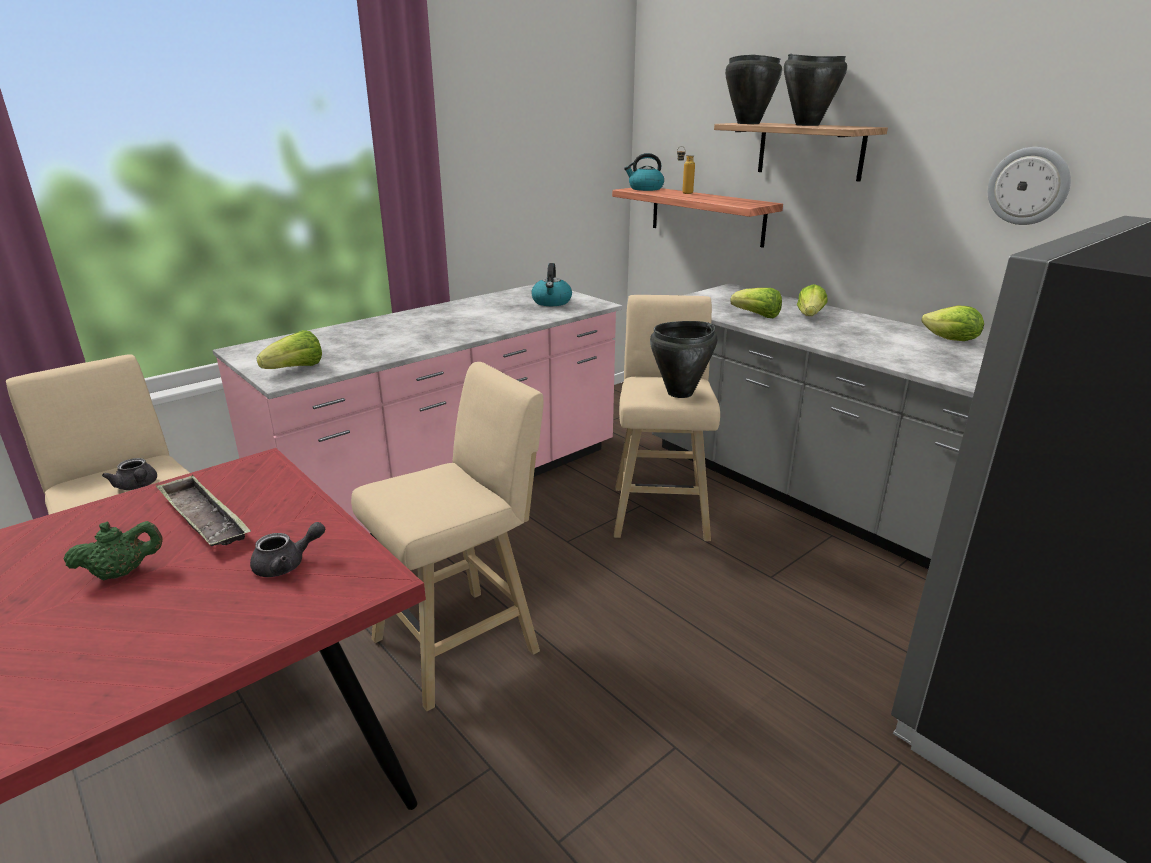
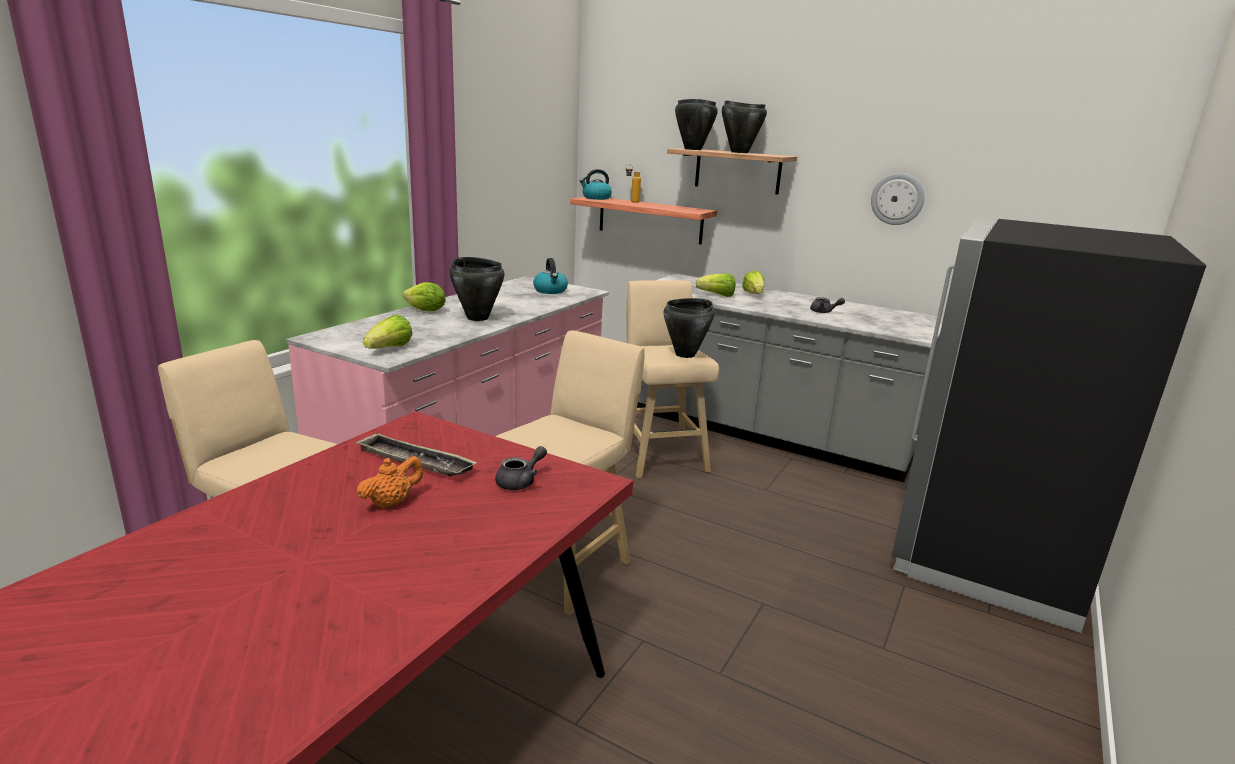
camera: 20 degrees left, 5 degrees down
(122, 573) = (392, 502): green teapot -> orange teapot
(137, 486) = (300, 453): grey teapot -> grey teapot (824, 312)
(432, 334) = (477, 318): none -> black cooking pot
(951, 340) = (857, 306): lettuce -> lettuce (425, 311)

